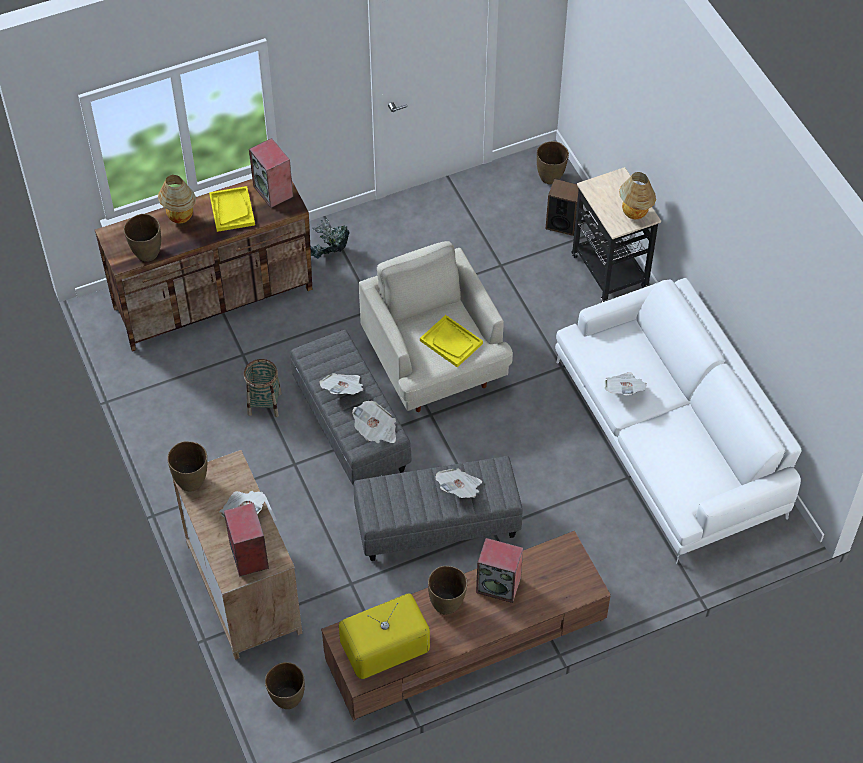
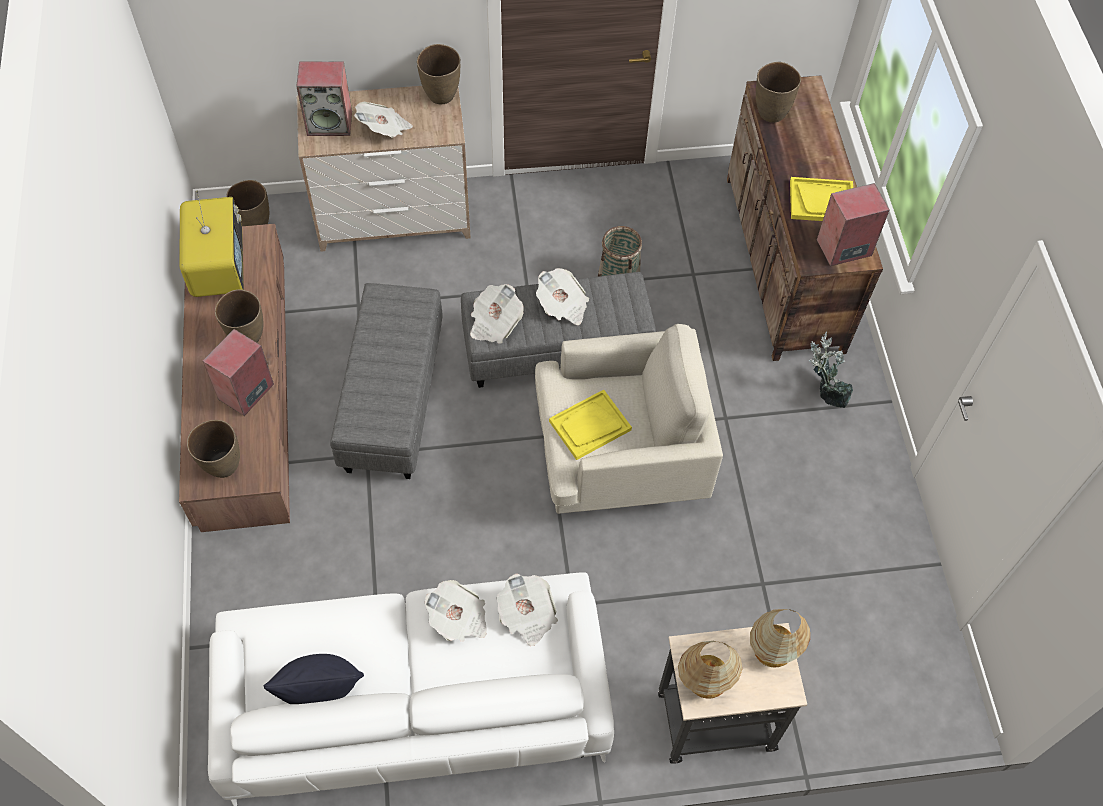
camera: 105 degrees right, 5 degrees up
(180, 218) = (820, 151): table lamp -> table lamp (772, 652)
(459, 489) = (380, 383): newspaper -> newspaper (527, 615)
(550, 177) = (915, 702): brown vase -> brown vase (223, 466)
(562, 224) = (821, 689): speaker -> none
(709, 453) = (320, 691): none -> black pillow

